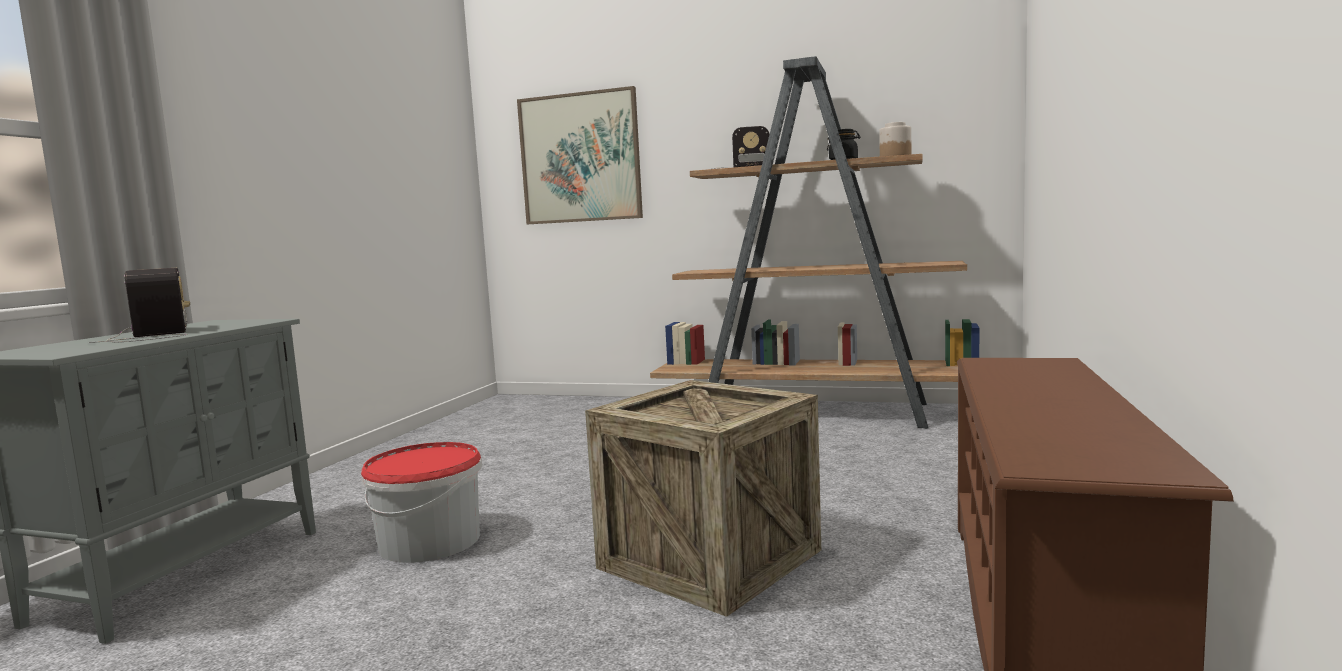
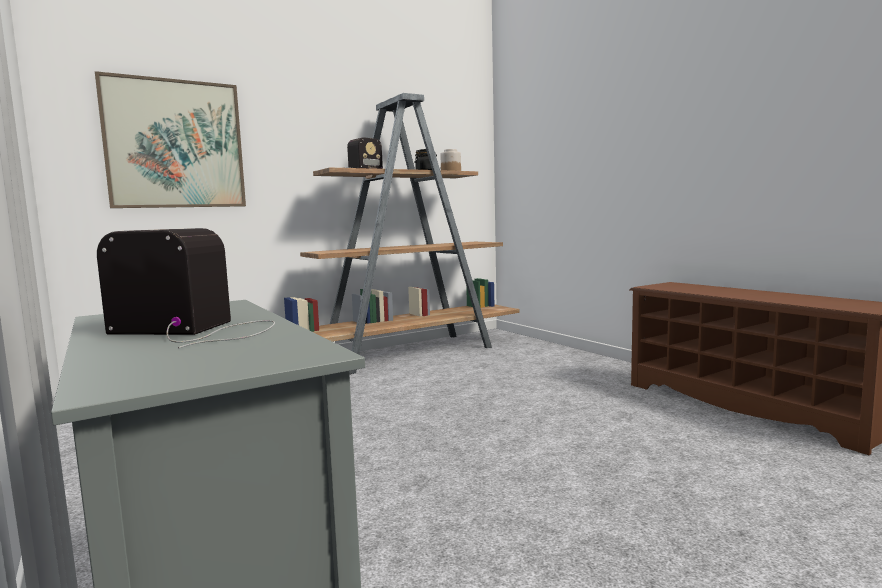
camera: 50 degrees left, 0 degrees up
(430, 541) = (402, 511): bucket -> none
(709, 559) = (592, 438): crate -> none

